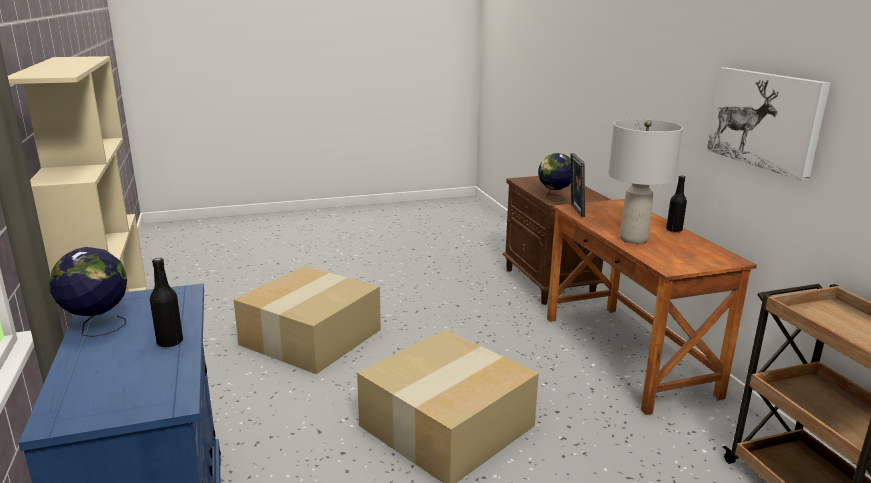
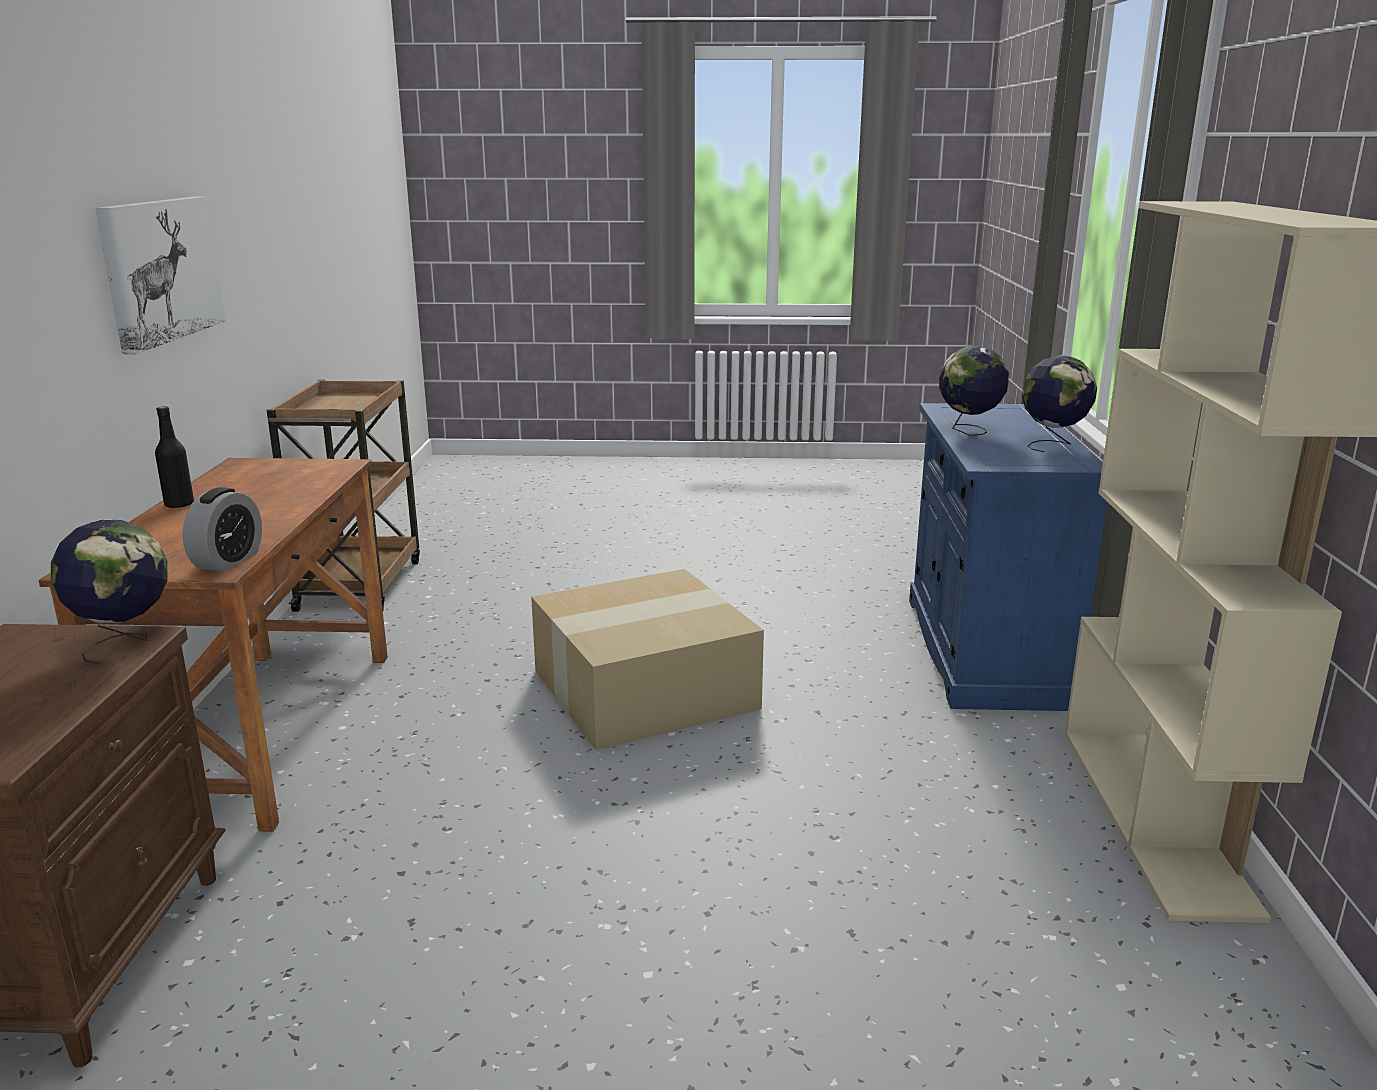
camera: 160 degrees left, 0 degrees up
(170, 342) = (968, 431): black bottle -> globe
(311, 336) = (811, 894): cardboard box -> none
(575, 210) = (228, 561): picture frame -> alarm clock
(633, 239) = (284, 499): grey table lamp -> none

